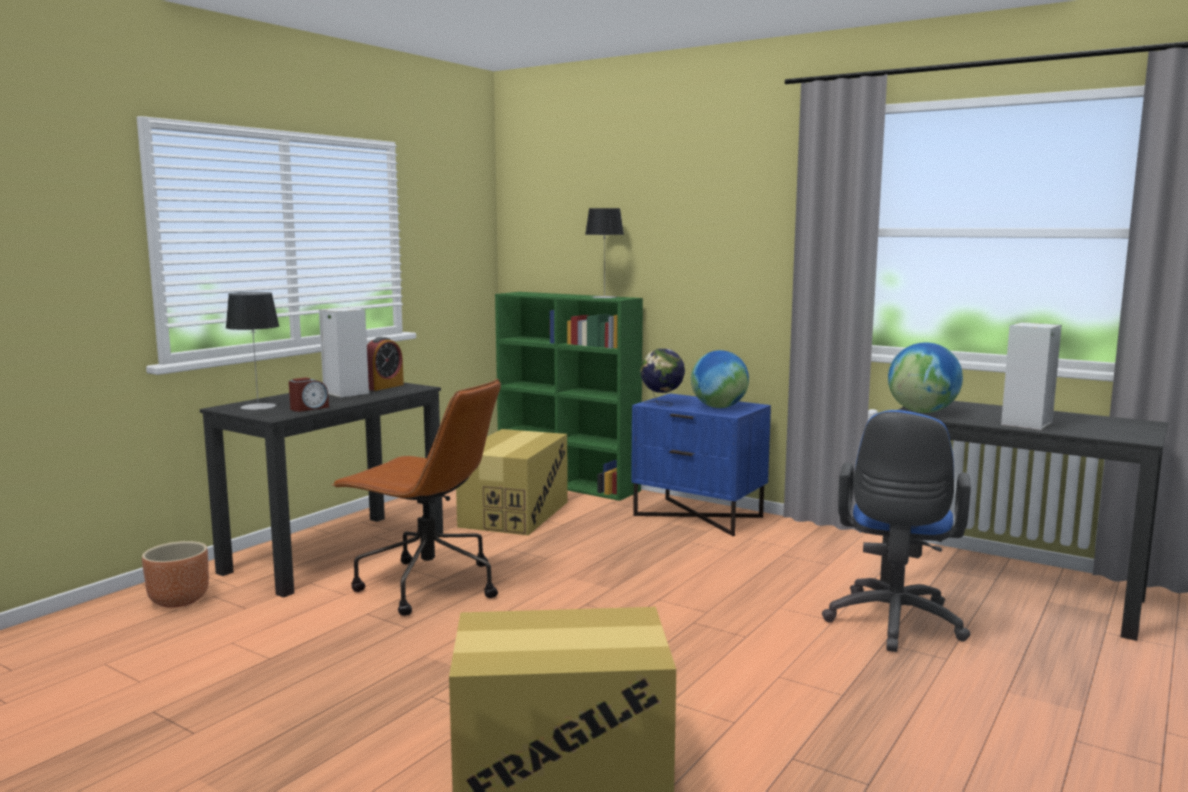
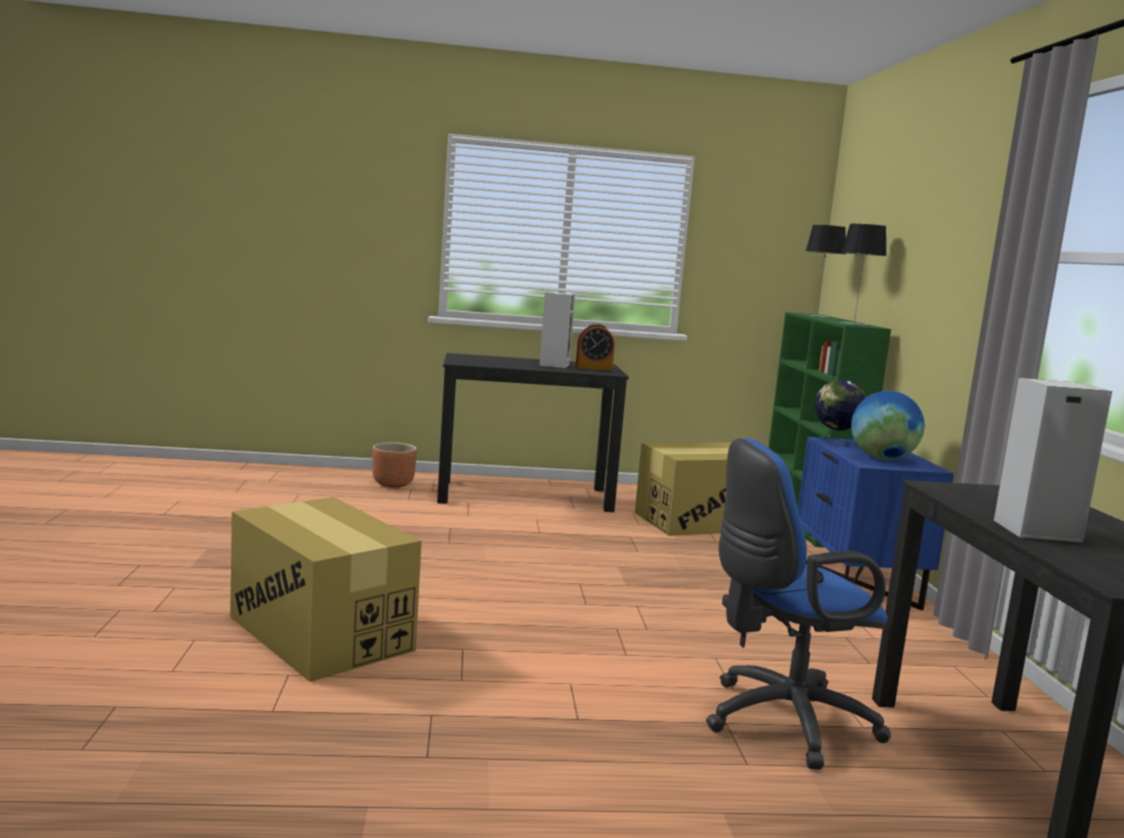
camera: 50 degrees right, 0 degrees up
(258, 407) = (475, 358): table lamp -> table lamp (817, 316)
(309, 408) = (494, 364): alarm clock -> none
(427, 585) = (520, 530): brown office chair -> none
(922, 412) = (960, 490): globe -> none

